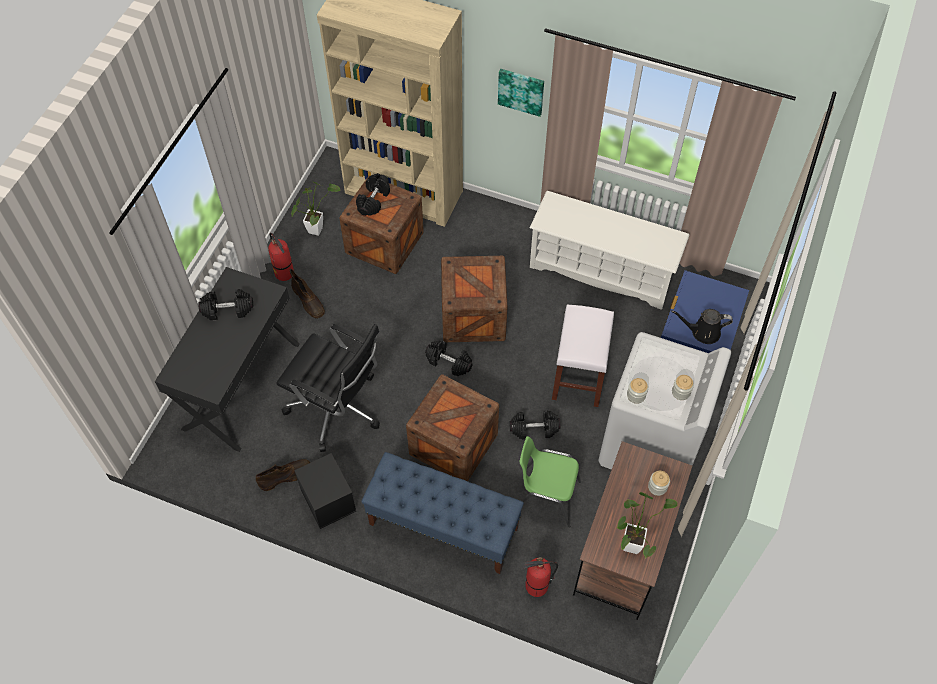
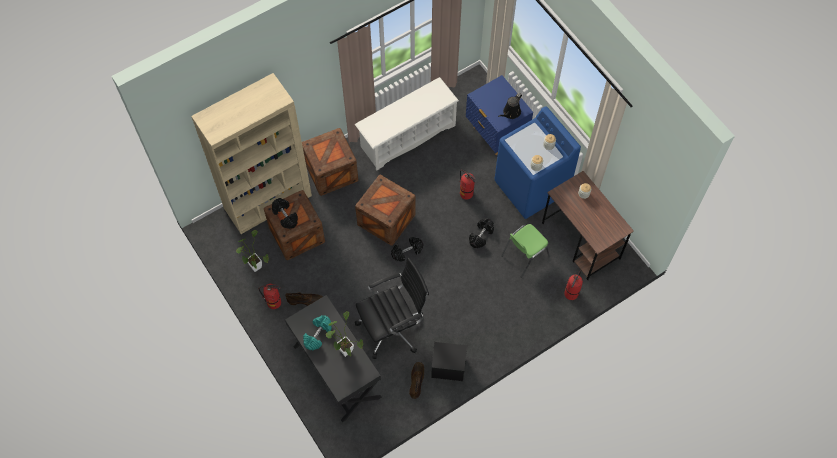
camera: 55 degrees left, 5 degrees up
(228, 309) = (317, 335): black dumbbell -> turquoise dumbbell
(443, 526) = (506, 317): blue bench -> none
(453, 444) = (460, 281): crate -> crate (331, 172)
(521, 91) = (316, 85): picture -> none
(579, 378) = (466, 193): white stool -> fire extinguisher
(632, 541) = (604, 224): potted plant -> potted plant (344, 348)
(650, 445) = (531, 187): white washing machine -> blue washing machine

